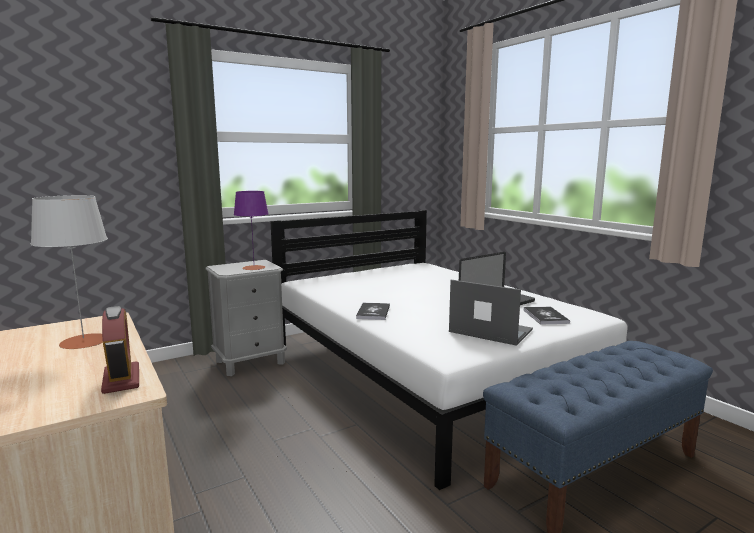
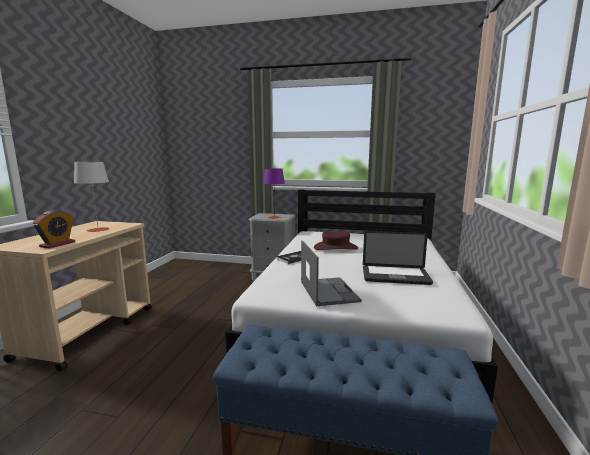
camera: 45 degrees right, 0 degrees up
(382, 291) = (335, 248): none -> brown hat
(545, 316) = (405, 298): book -> none

